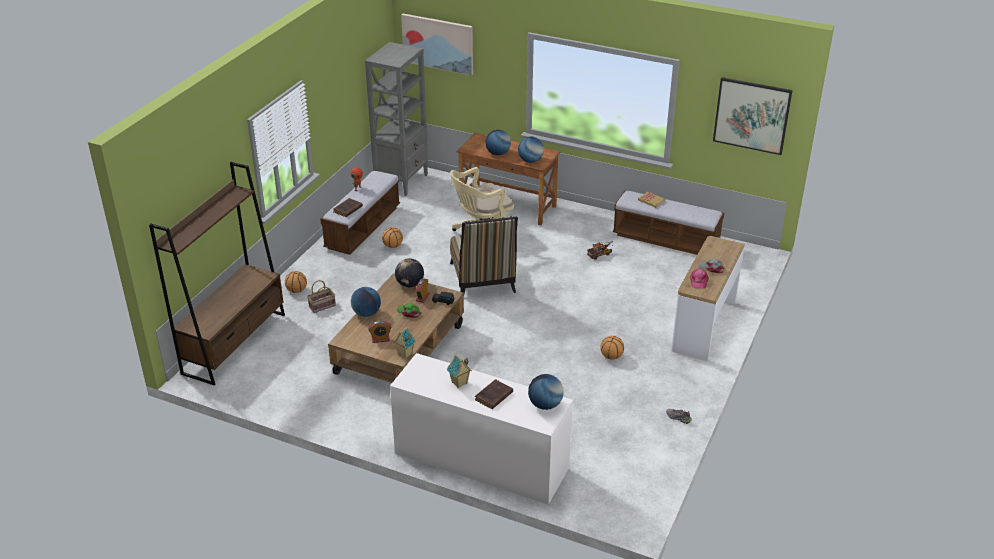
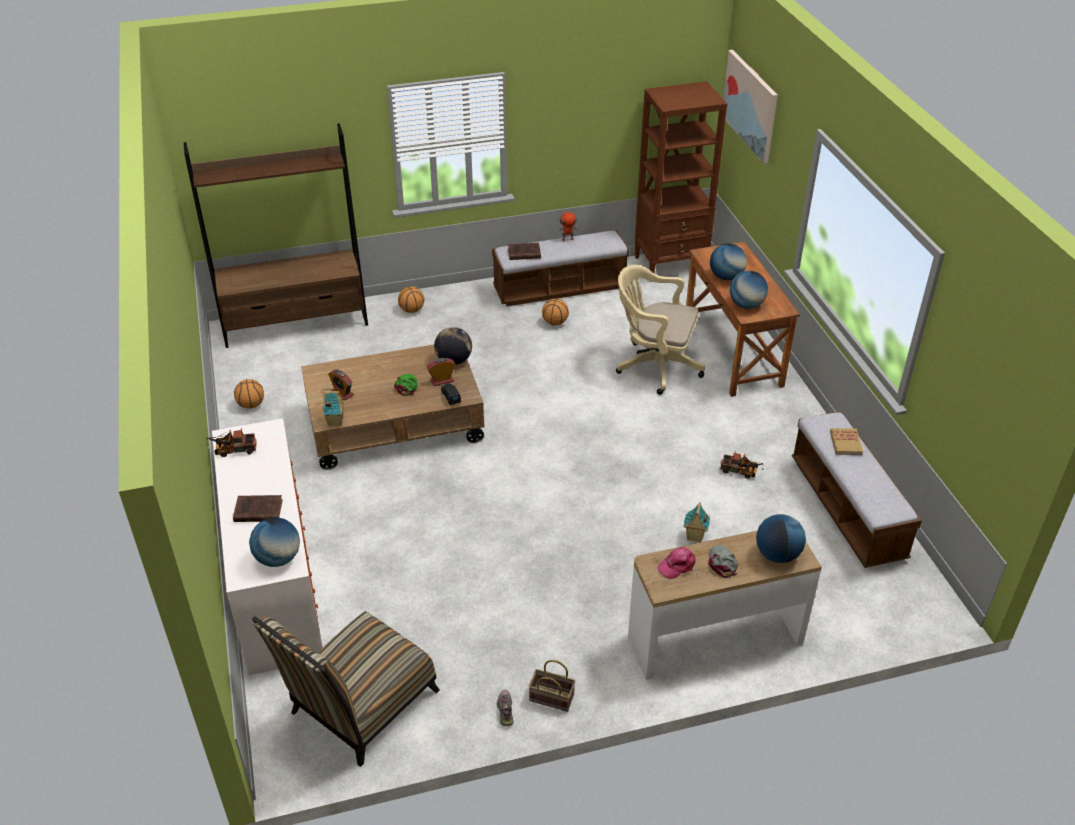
camera: 50 degrees right, 5 degrees up
(322, 306) = (405, 338): basket -> basket (550, 698)
(366, 313) = (374, 361): globe -> globe (777, 555)
(402, 181) = (671, 265): grey bookcase -> brown bookcase
(422, 384) = (233, 450): none -> toy truck
(459, 383) = (258, 475): toy house -> toy house (694, 537)
(483, 280) = (575, 413): chair -> chair (358, 708)
(611, 356) = (557, 586): basketball -> basketball (251, 404)
(752, 115) = (998, 394): picture -> none

